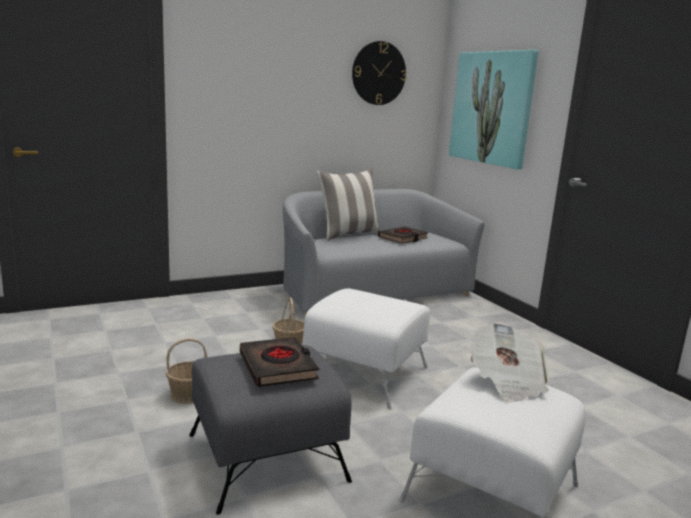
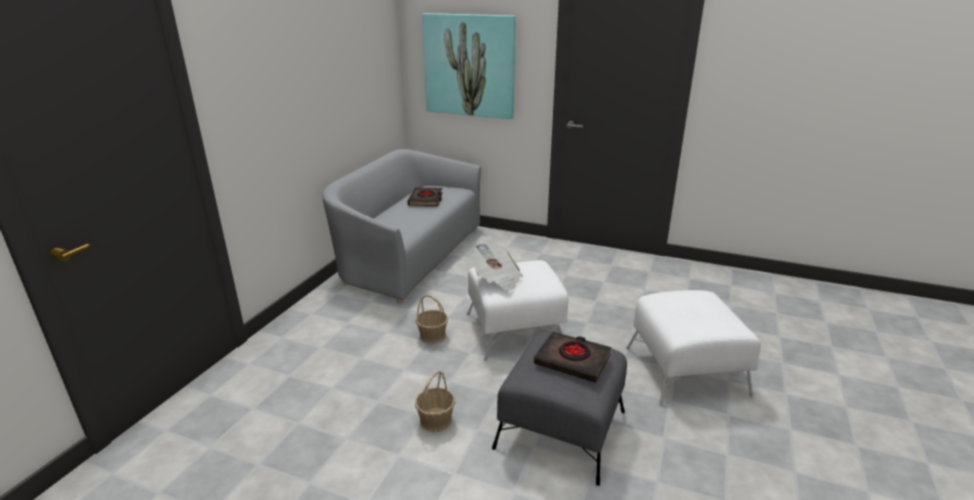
camera: 40 degrees left, 10 degrees up
(348, 235) = (381, 212): pillow -> none
(378, 73) = (360, 44): wall clock -> none
(507, 382) = (681, 299): newspaper -> newspaper (496, 279)

